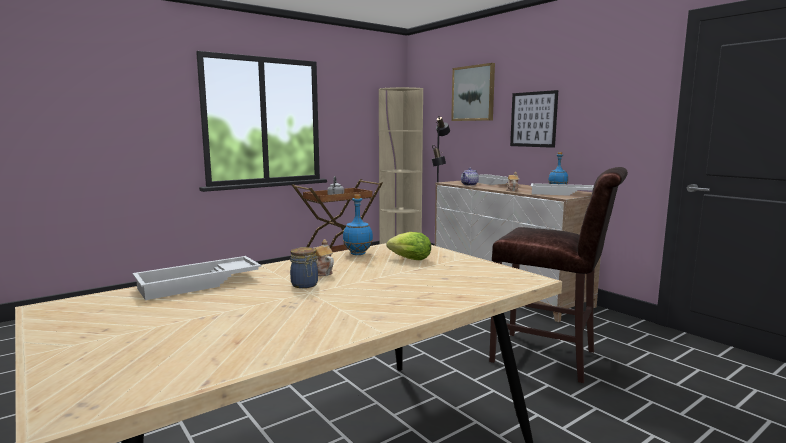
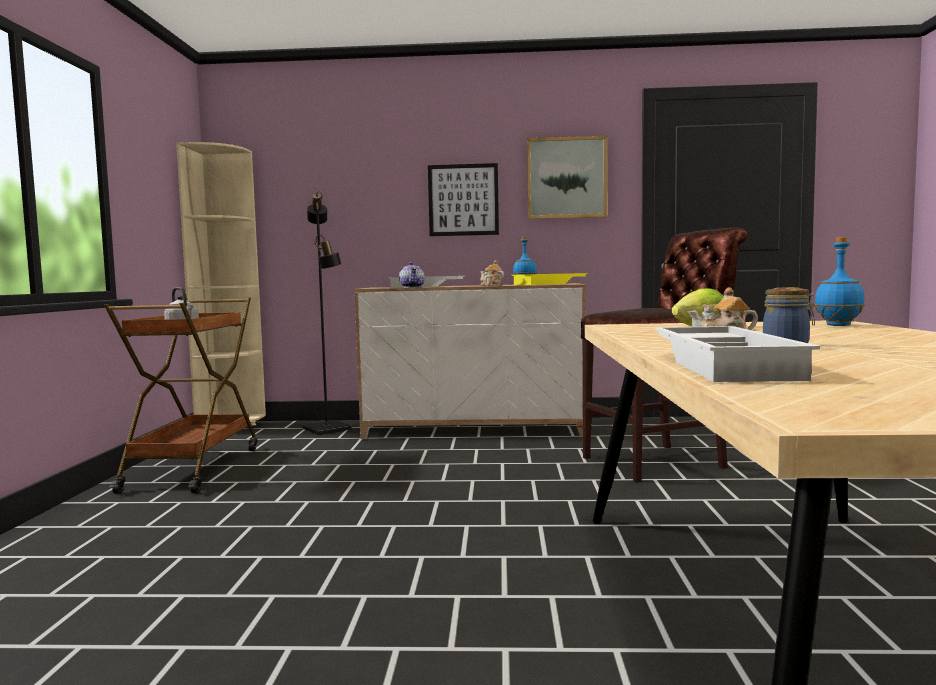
camera: 50 degrees left, 5 degrees down
(357, 254) = (637, 333): blue bottle -> blue bottle (837, 325)
(473, 93) = (355, 163): picture -> picture (566, 178)
(561, 193) = (550, 284): white tray -> yellow tray

